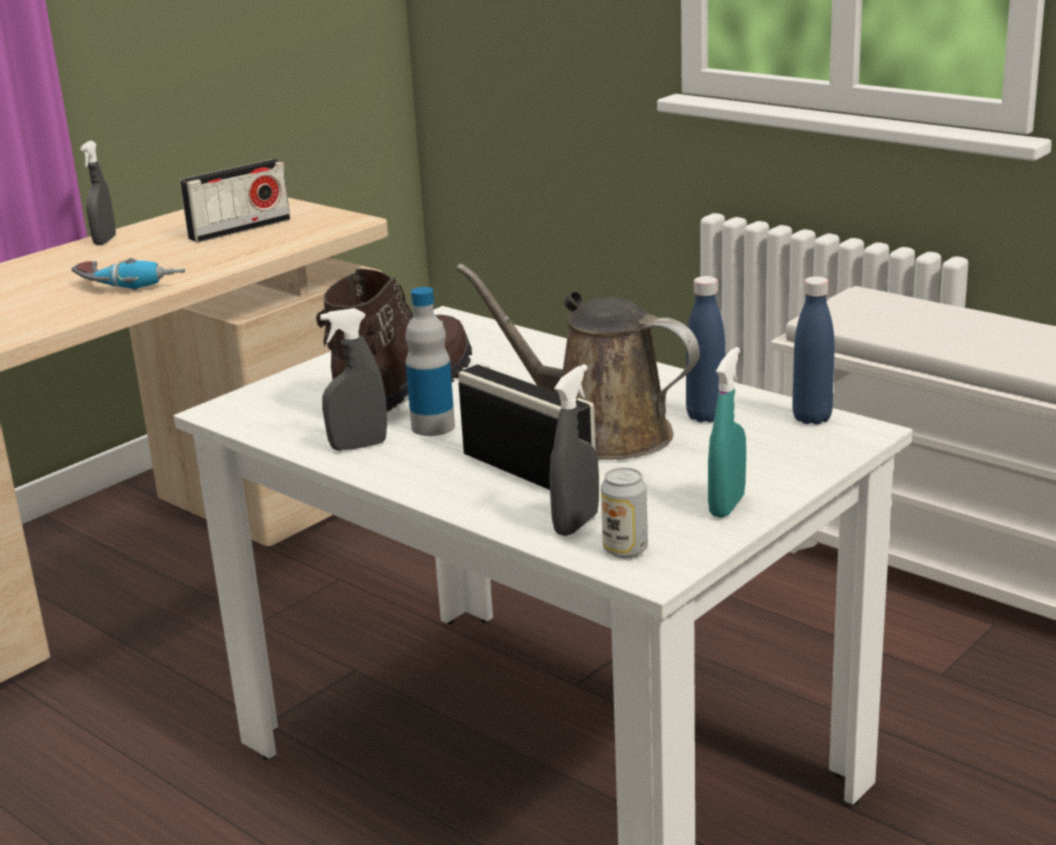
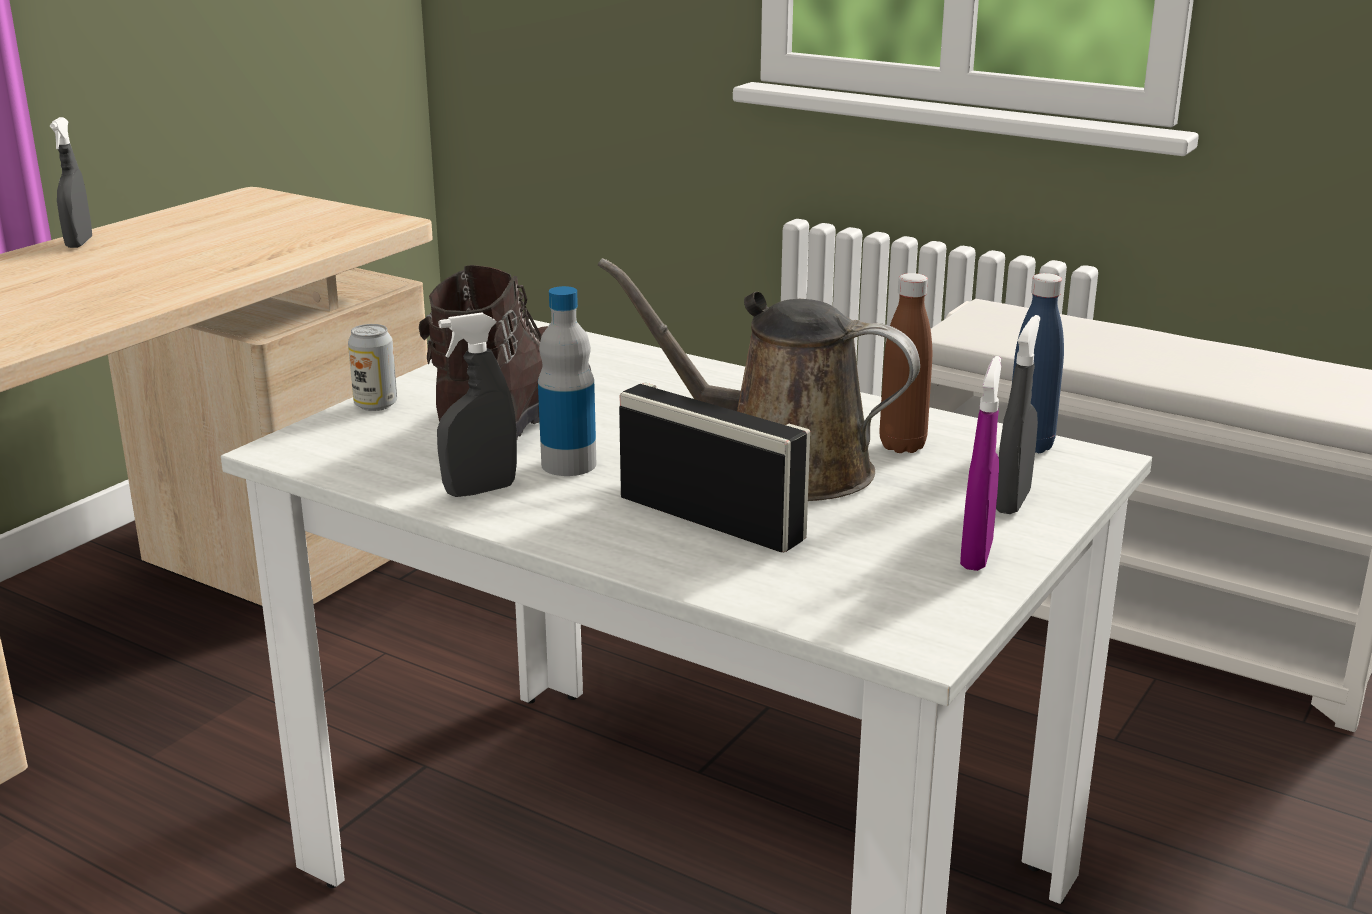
camera: 10 degrees left, 0 degrees up
(130, 285) = (125, 295): power drill -> none
(240, 229) = (250, 230): radio -> none
(576, 524) = (798, 584): grey spray bottle -> grey spray bottle (1012, 501)
(625, 550) = (873, 616): can -> can (375, 405)
(705, 416) = (902, 446): blue bottle -> brown bottle
(727, 506) = (976, 555): turquoise spray bottle -> purple spray bottle

